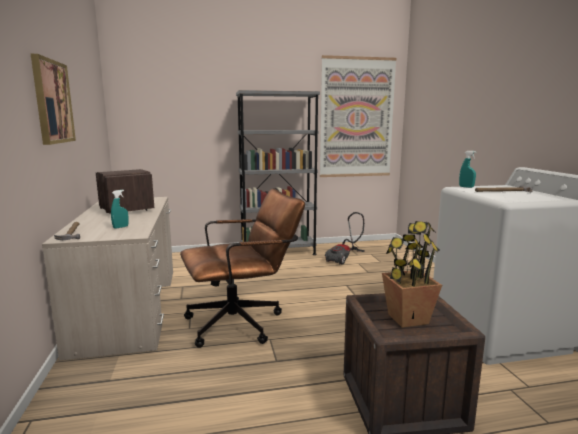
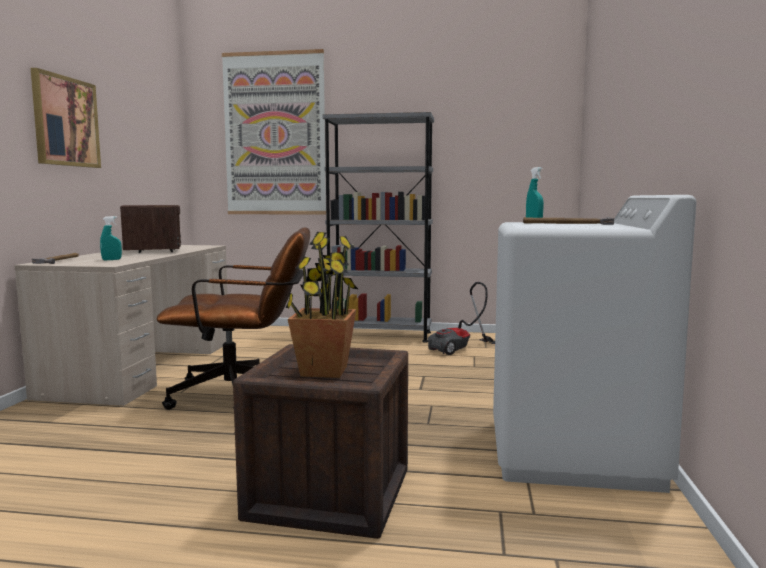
camera: 20 degrees right, 5 degrees down
(357, 118) = (504, 151): picture -> picture (274, 134)

